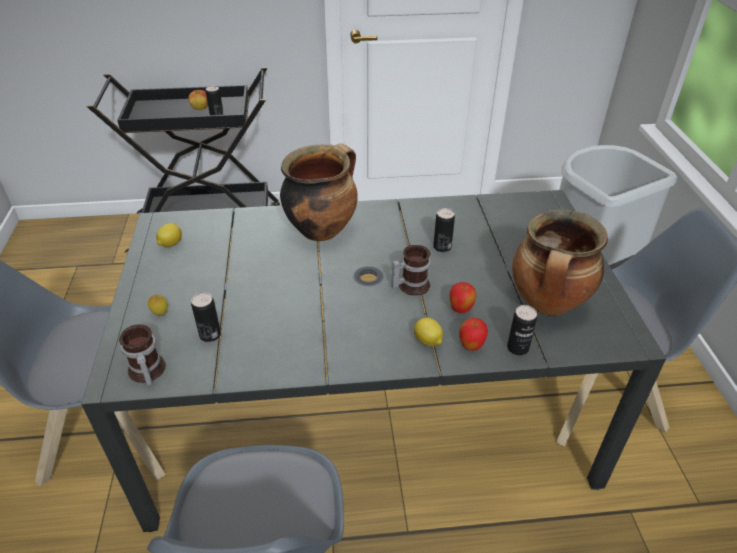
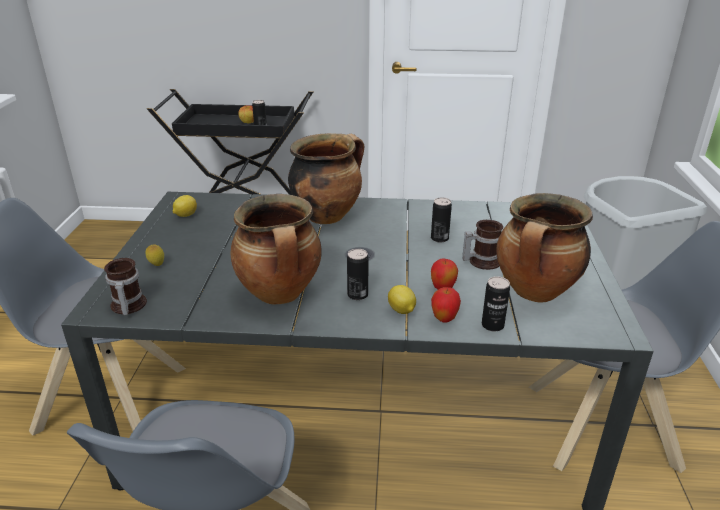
camera: 10 degrees right, 10 degrees down
(210, 335) = (195, 285): can -> can (357, 295)
(303, 336) = (281, 294): none -> cooking pot
(410, 285) = (398, 265): mug -> mug (481, 261)

